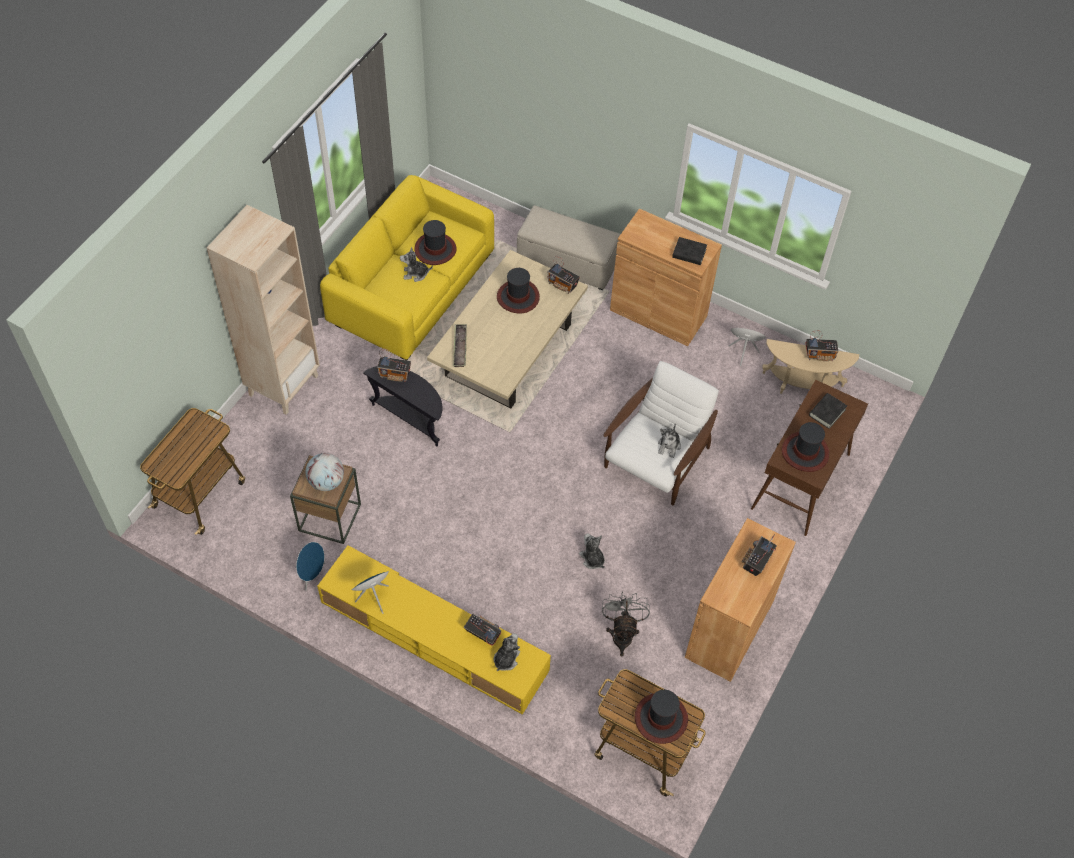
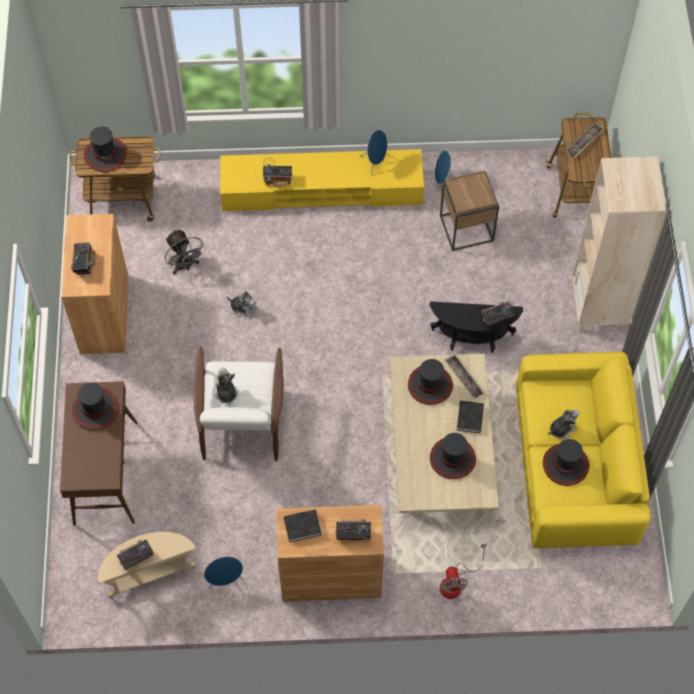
camera: 150 degrees right, 5 degrees up
(181, 455) = (584, 142): none -> tray
(326, 482) = (466, 192): globe -> none
(492, 357) = (430, 385): none -> hat
(506, 659) = (250, 174): plush toy -> none
(562, 285) = (422, 496): radio -> radio (352, 534)
(566, 262) = (456, 582): beige ottoman -> fan
(827, 412) = (93, 459): black book -> black book (470, 418)

